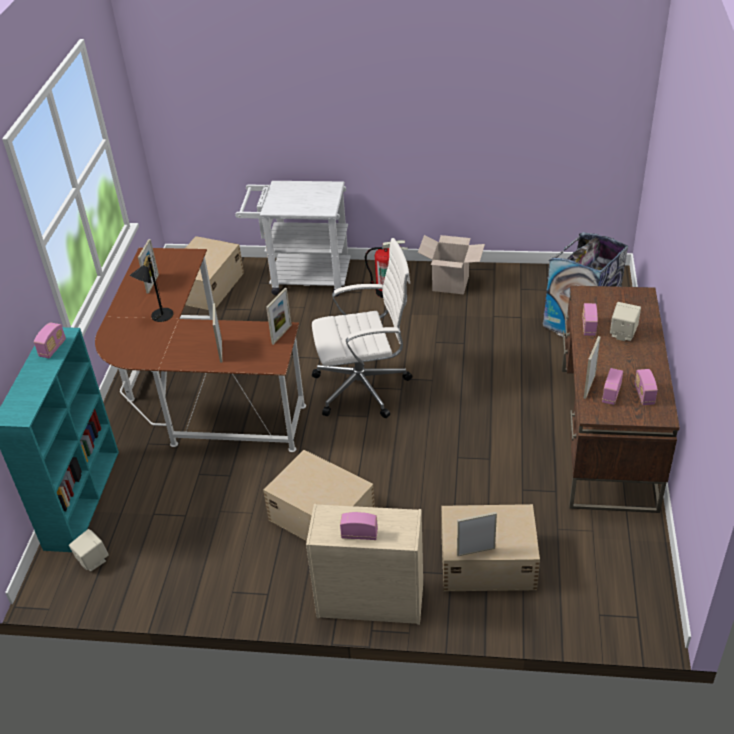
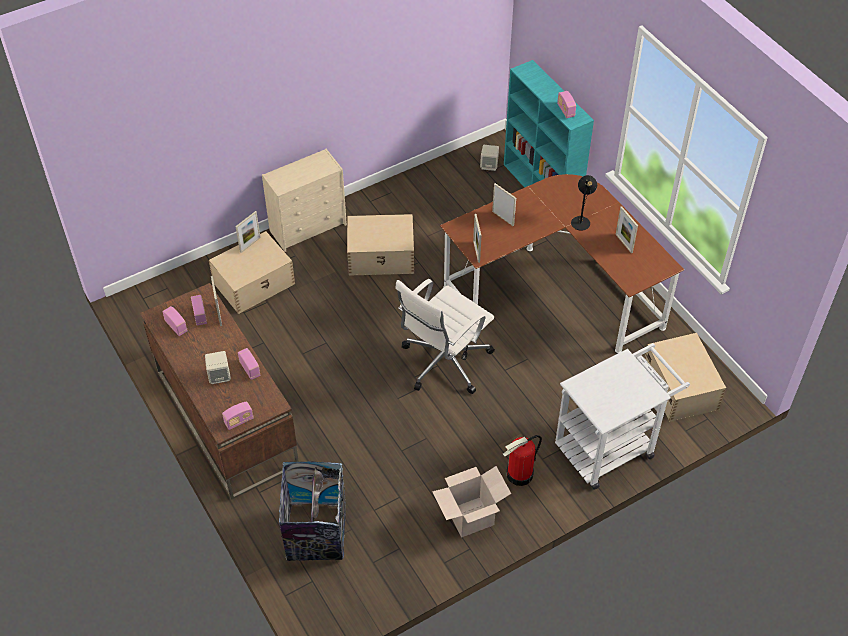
camera: 140 degrees right, 10 degrees up
(359, 534) = (301, 166): radio -> radio (239, 421)

